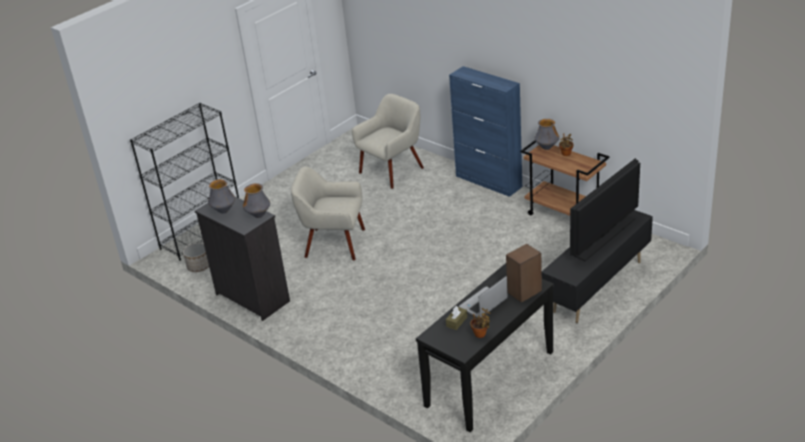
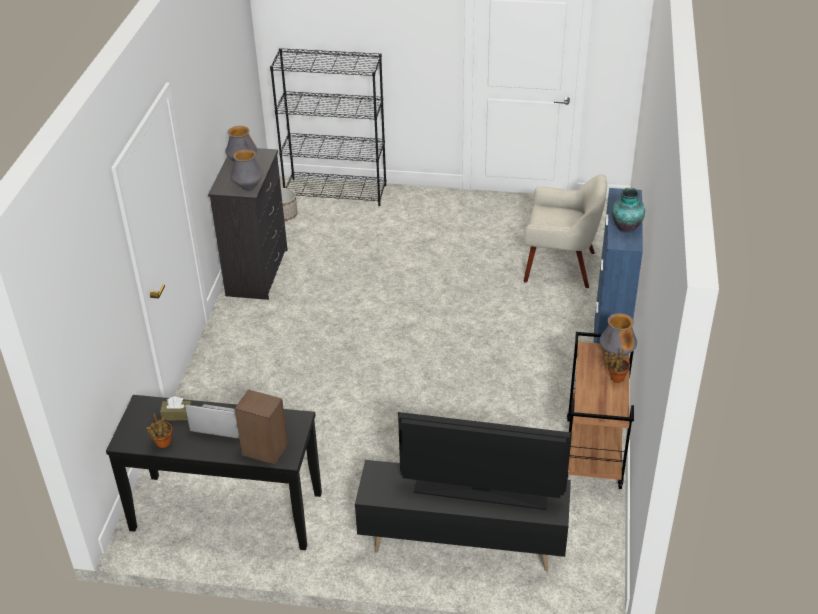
camera: 55 degrees right, 5 degrees up
(333, 243) = (386, 285): beige armchair -> none
(493, 81) = (625, 228): none -> vase

